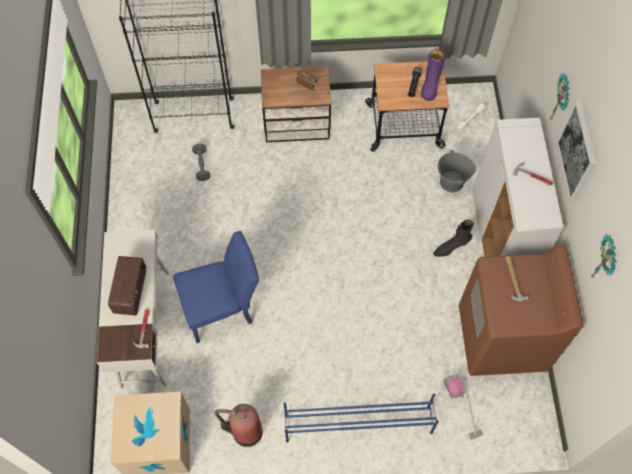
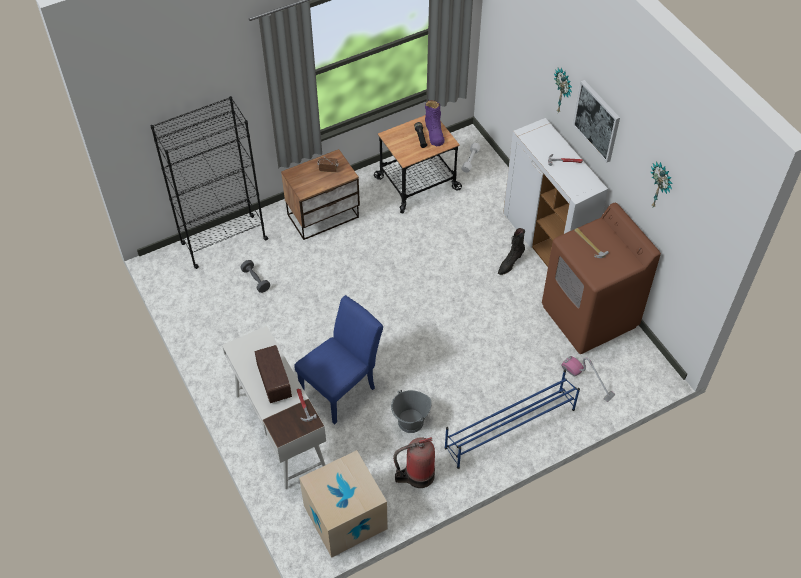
camera: 25 degrees left, 10 degrees down
(451, 182) = (482, 213): grey bucket -> grey bucket (410, 422)

